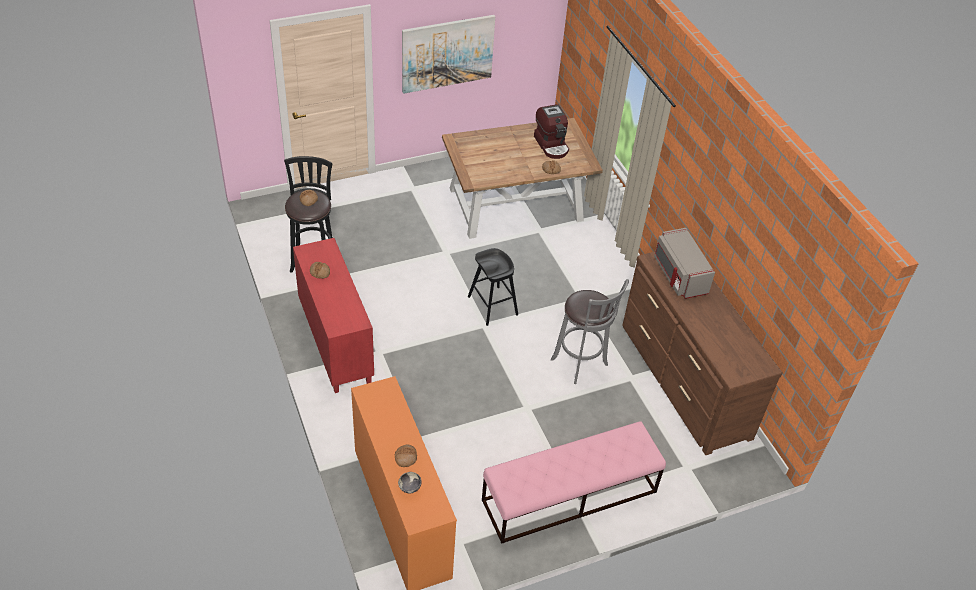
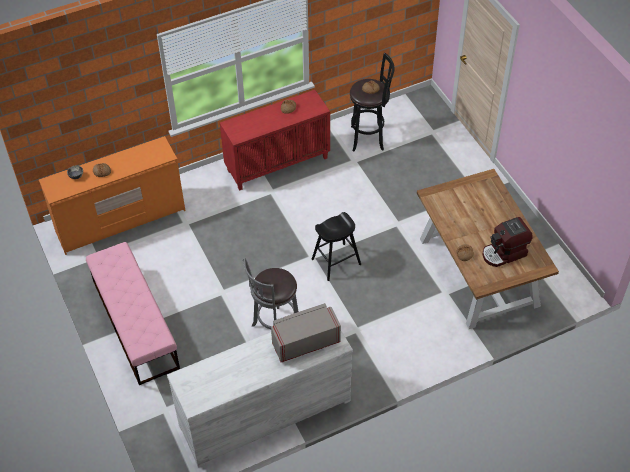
camera: 90 degrees right, 5 degrees up
(447, 53) = (551, 124): picture -> none
(684, 380) = (264, 412): brown dresser -> white dresser

